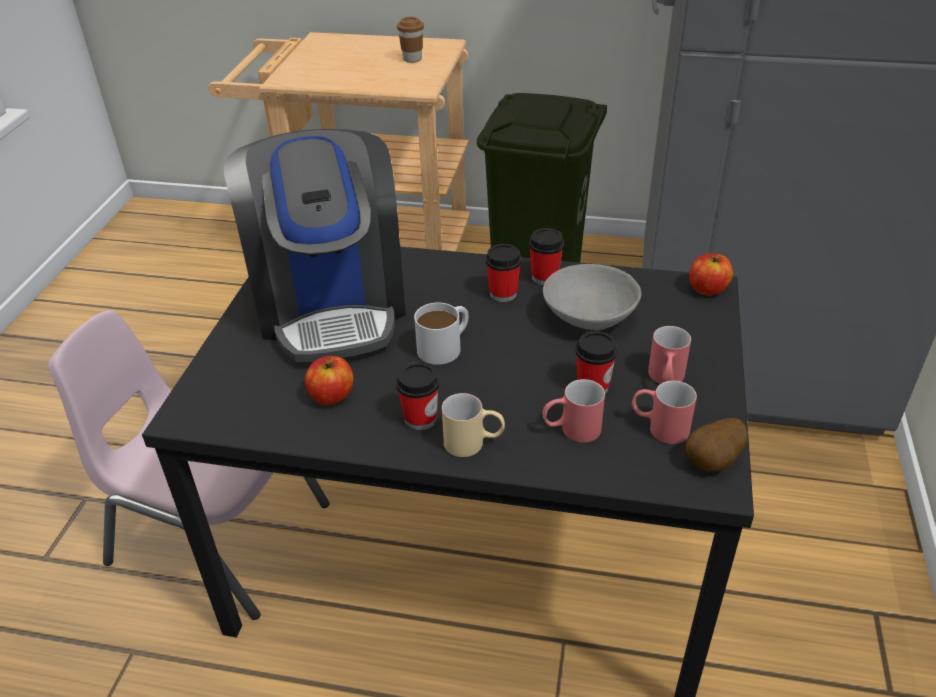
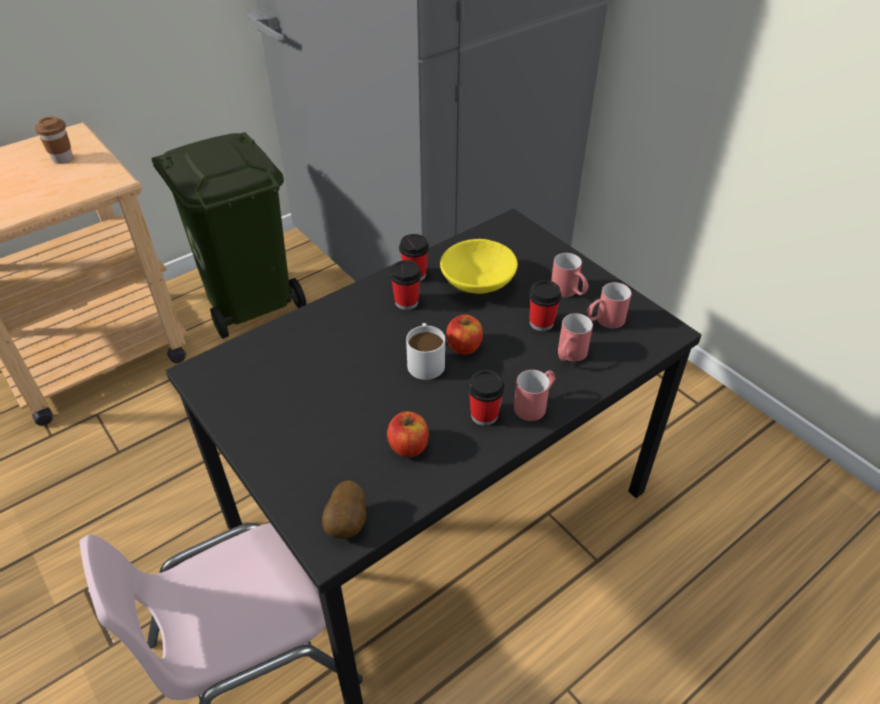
camera: 50 degrees left, 5 degrees up
(331, 304) = (303, 388): coffee machine -> none
(474, 443) = (535, 404): beige mug -> red mug
(589, 317) = (478, 283): grey bowl -> yellow bowl
(707, 289) = (511, 225): apple -> apple (464, 346)
(714, 462) = (652, 320): potato -> potato (348, 524)

